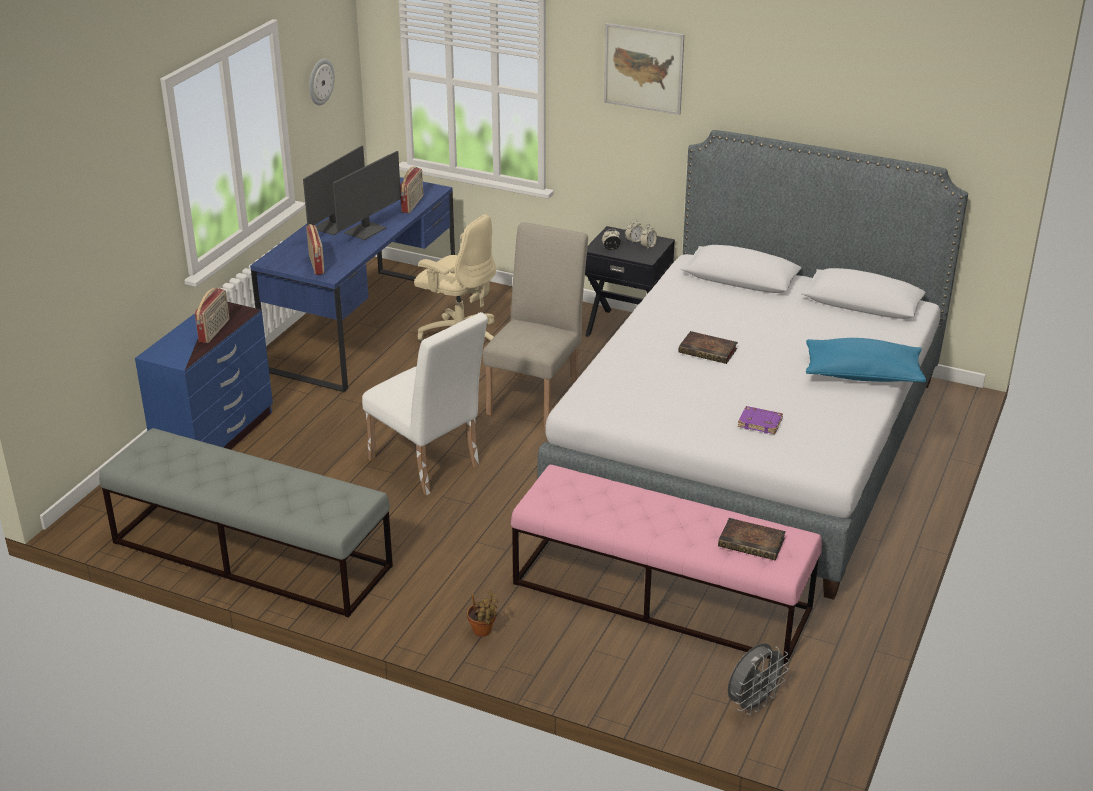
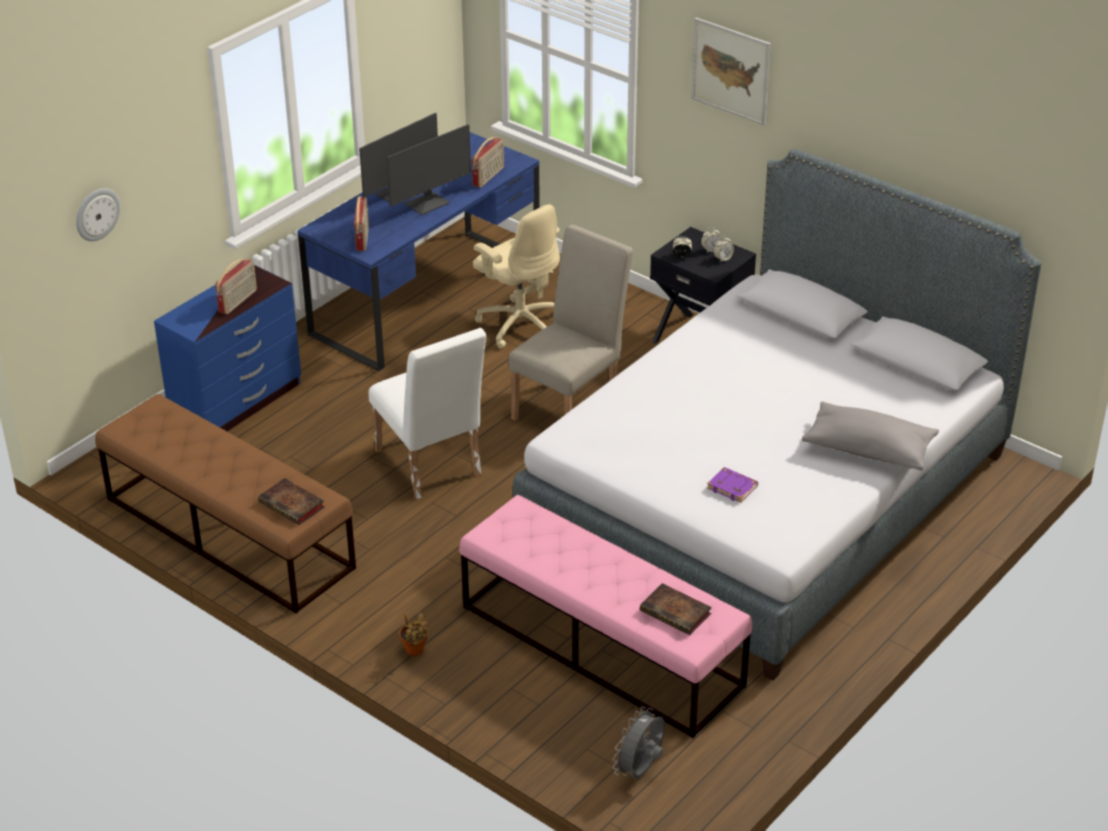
camera: 15 degrees right, 5 degrees up
(250, 554) = (228, 533): grey bench -> brown bench
(320, 81) = (406, 36): wall clock -> wall clock (96, 214)
(709, 351) = (721, 397): book -> book (293, 505)
(753, 703) = (641, 771): grey fan -> grey fan turned 150 degrees clockwise
(862, 375) = (869, 450): blue pillow -> grey pillow

